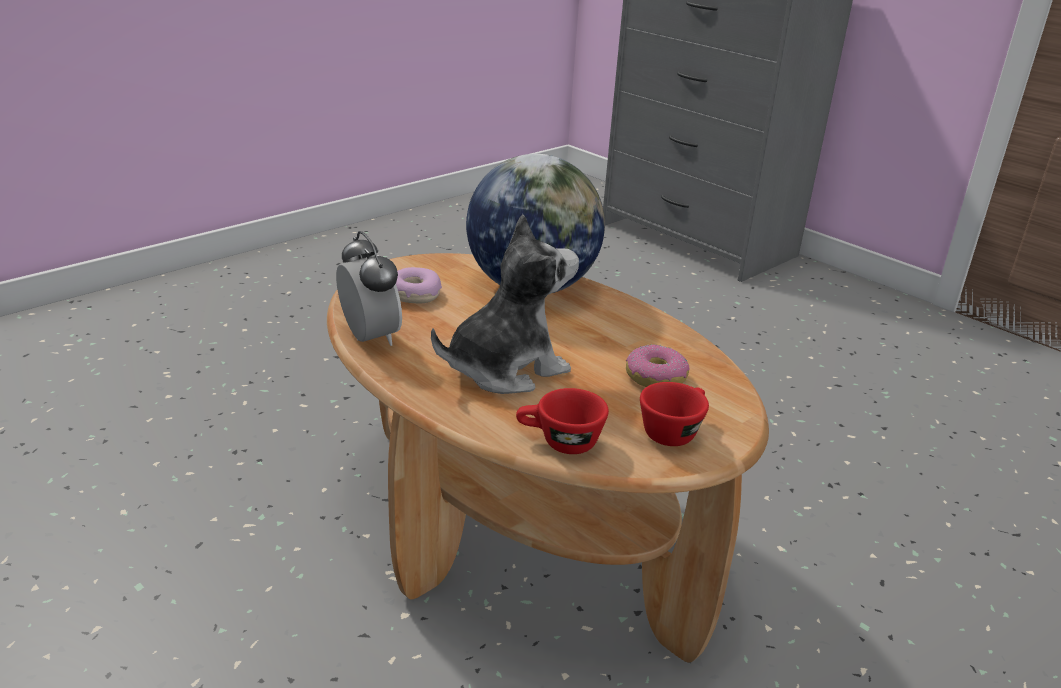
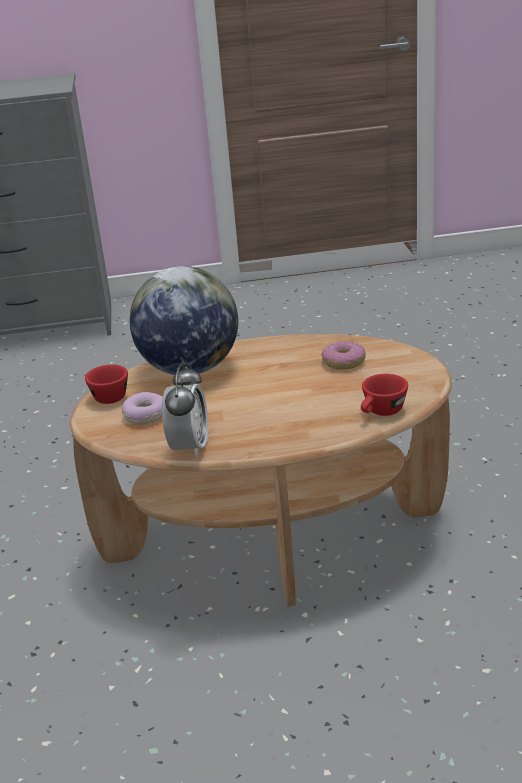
camera: 50 degrees left, 0 degrees up
(370, 338) = (189, 447): alarm clock -> alarm clock turned 90 degrees clockwise
(505, 368) = (284, 407): plush toy -> none
(673, 431) = (402, 375): red cup -> red cup (109, 395)

